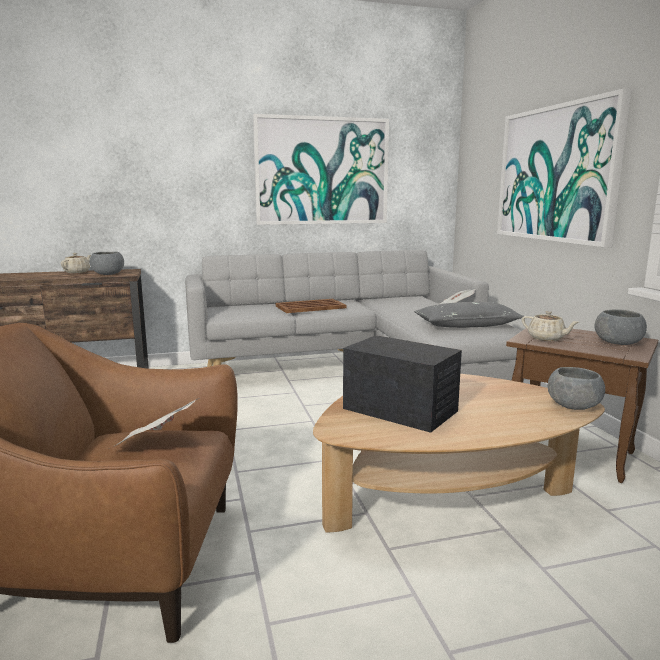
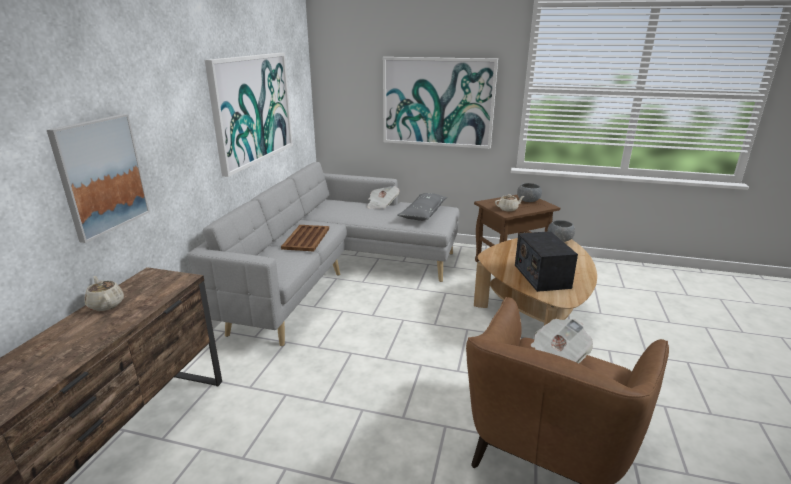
camera: 60 degrees left, 10 degrees up
(108, 274) = (163, 288): grey bowl -> none
(112, 185) = (101, 175): none -> picture
(400, 410) = (541, 276): radio -> radio turned 75 degrees counterclockwise

